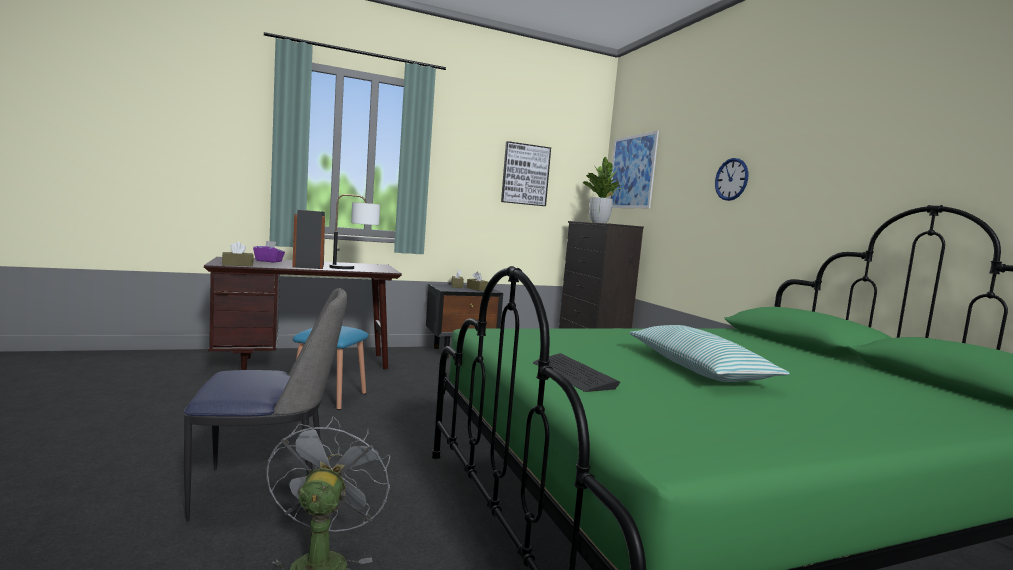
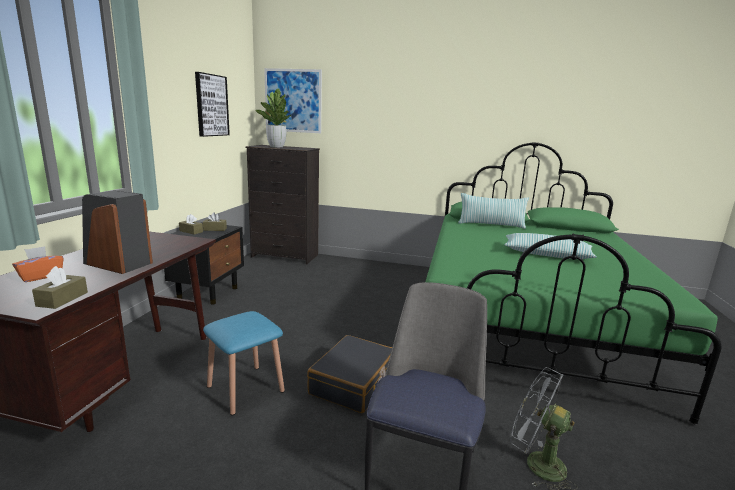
camera: 55 degrees left, 10 degrees up
(269, 261) = (41, 276): purple tissue box -> orange tissue box
(354, 268) = (162, 249): table lamp -> none
(383, 432) = (354, 383): none -> black suitcase
(573, 375) = (565, 282): keyboard -> none
(731, 179) = (402, 117): wall clock -> none
(771, 343) = (491, 225): none -> pillow

